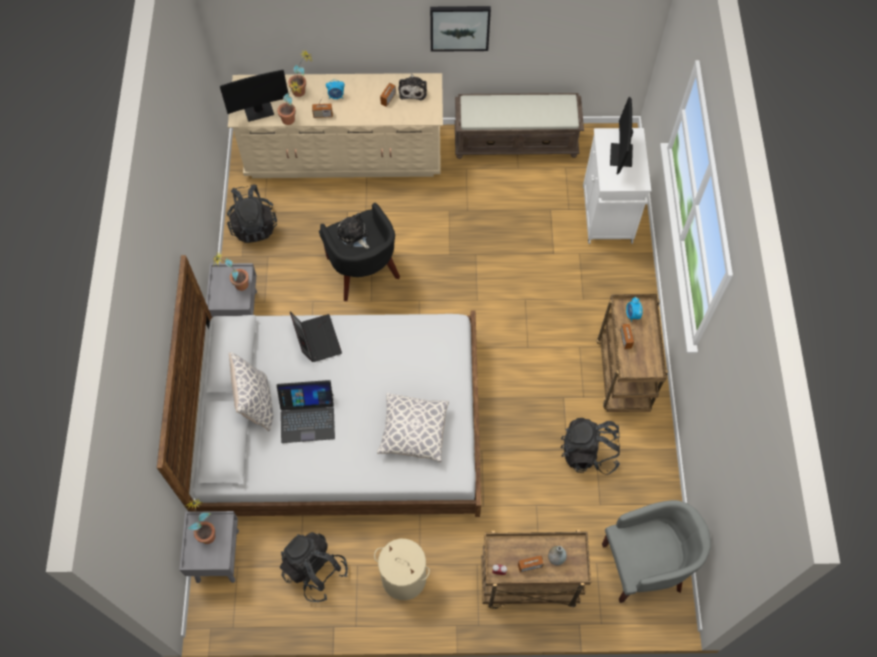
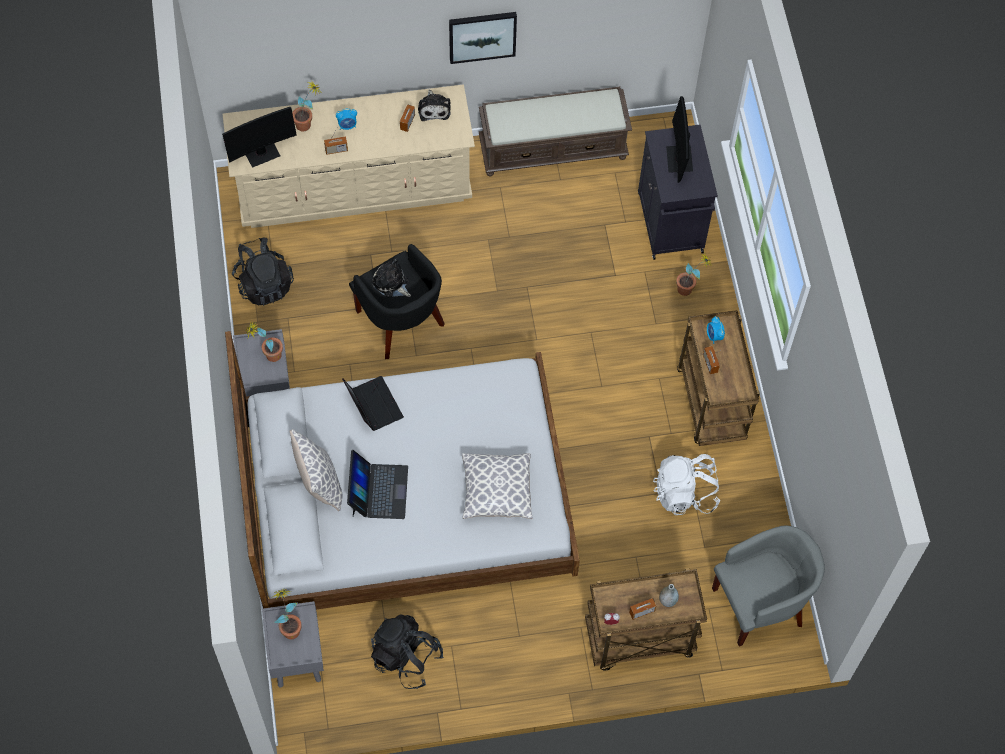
camera: 10 degrees left, 0 degrees up
(292, 120) = (302, 159): potted plant -> potted plant (689, 289)
(307, 417) = (378, 491): laptop -> laptop turned 75 degrees counterclockwise
(403, 578) = (504, 652): beige laundry basket -> none
(588, 452) = (685, 493): black backpack -> white backpack
(607, 216) = (670, 224): white cabinet -> black cabinet

